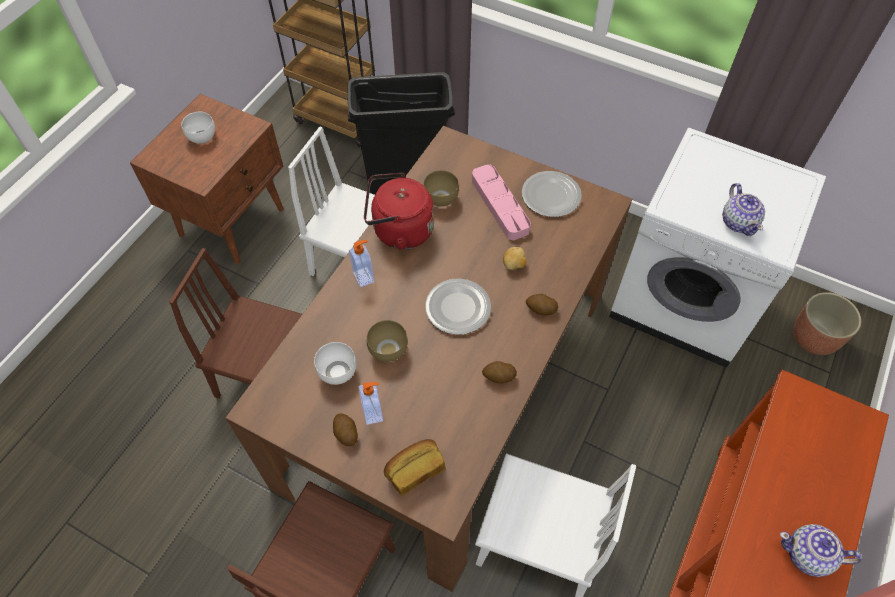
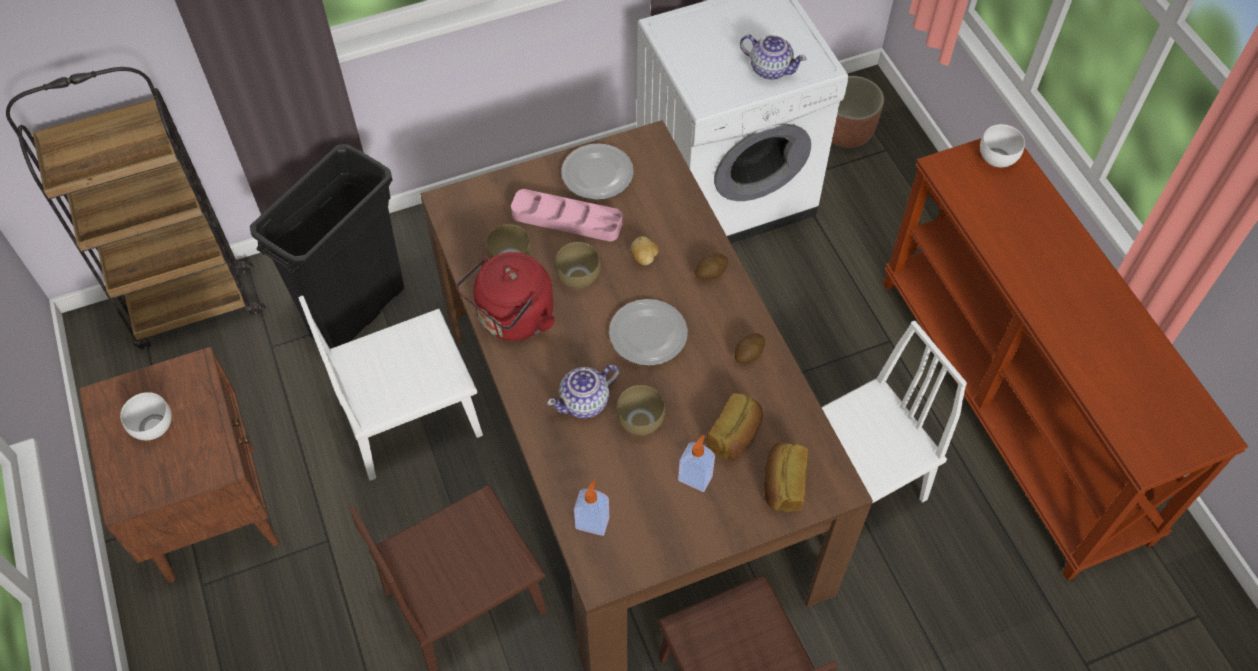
camera: 50 degrees left, 0 degrees up
(338, 373) = (627, 479): white bowl -> white bowl (998, 159)
(346, 433) = (697, 515): potato -> none
(364, 276) = (537, 385): soap dispenser -> soap dispenser (592, 522)
(427, 413) = (735, 436): none -> bread
(462, 241) = (577, 278): none -> brown bowl
(808, 555) = (1074, 270): teapot -> teapot (585, 402)

